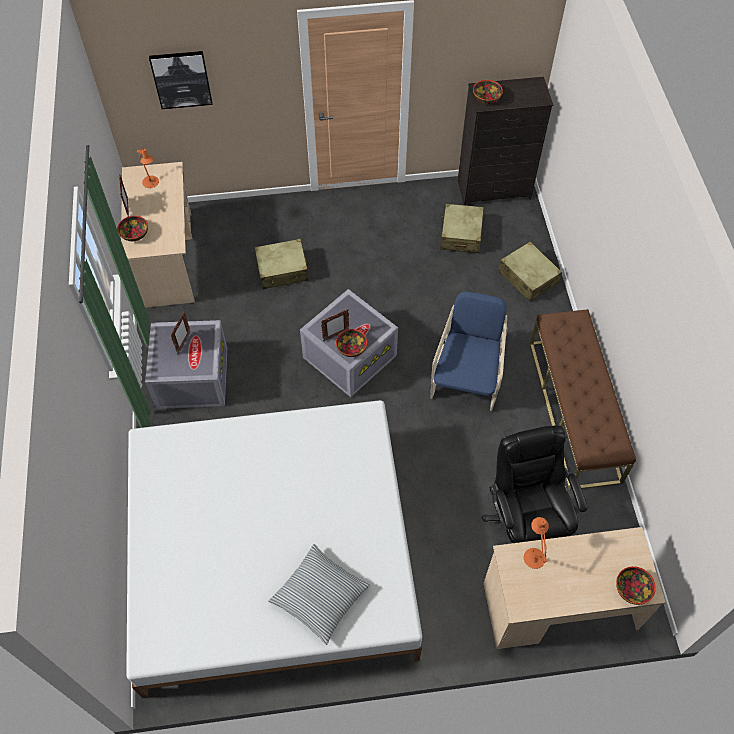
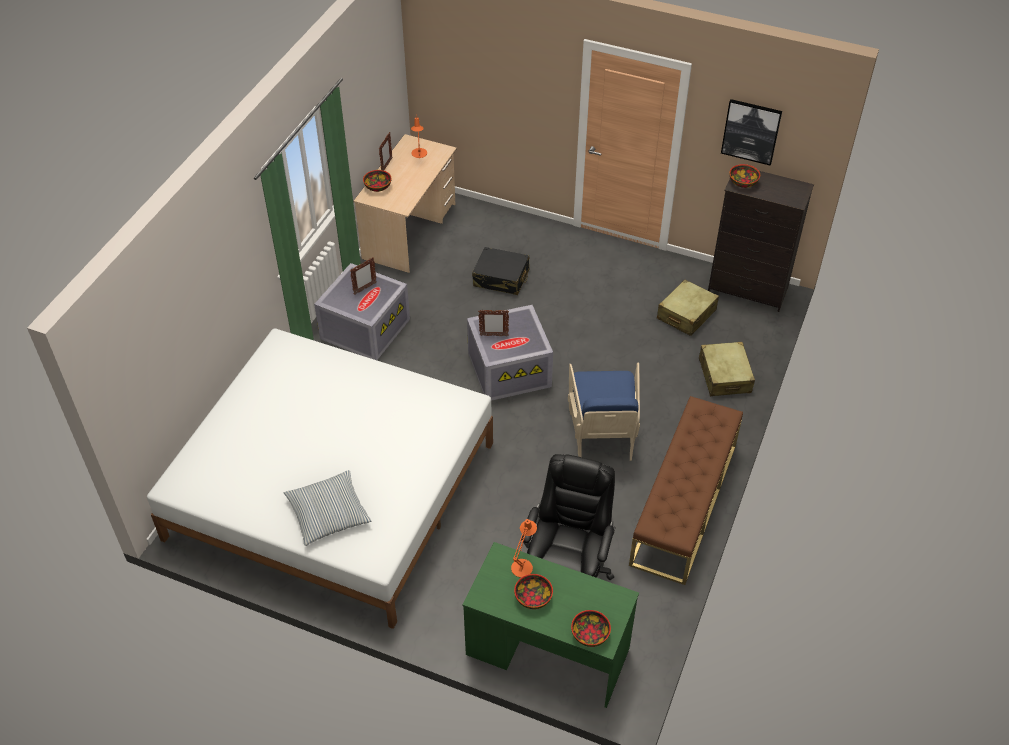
camera: 30 degrees right, 10 degrees down
(181, 79) = (474, 70): picture -> picture (751, 131)
(282, 270) = (501, 278): beige suitcase -> black suitcase
(351, 348) = (499, 350): bowl -> bowl (532, 597)
(466, 377) = (602, 432): blue armchair -> blue armchair turned 135 degrees clockwise
(559, 606) = (547, 651): beige desk -> green desk

